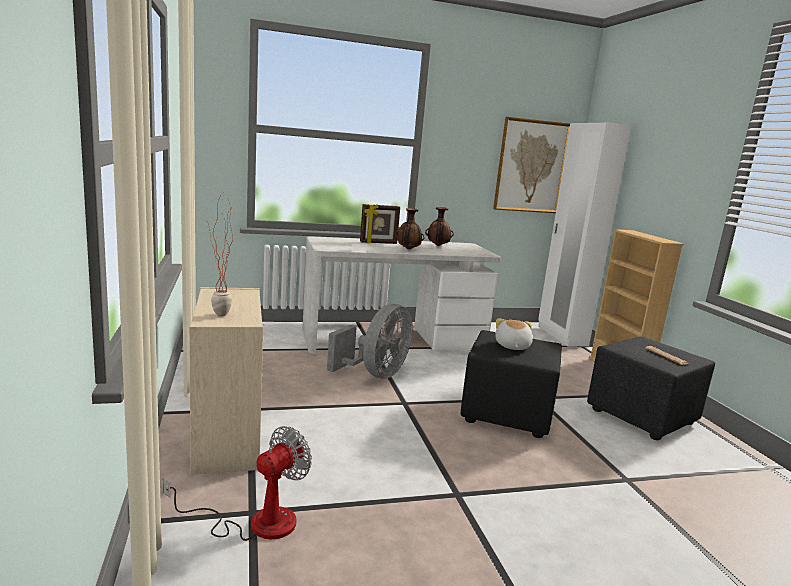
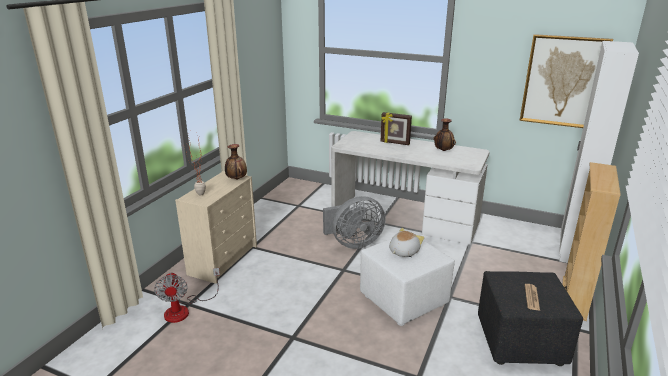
camera: 40 degrees right, 10 degrees up
(256, 522) = (184, 309): fan -> fan turned 90 degrees clockwise
(408, 249) = (406, 152): vase -> vase (236, 179)
(506, 413) = (403, 300): black ottoman -> white ottoman

